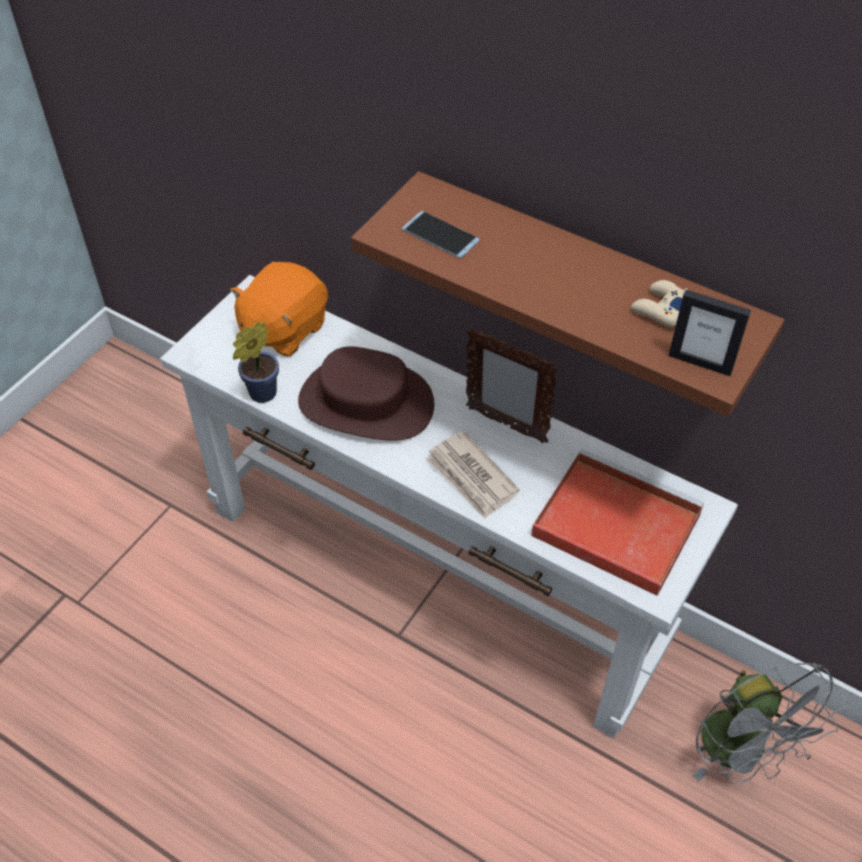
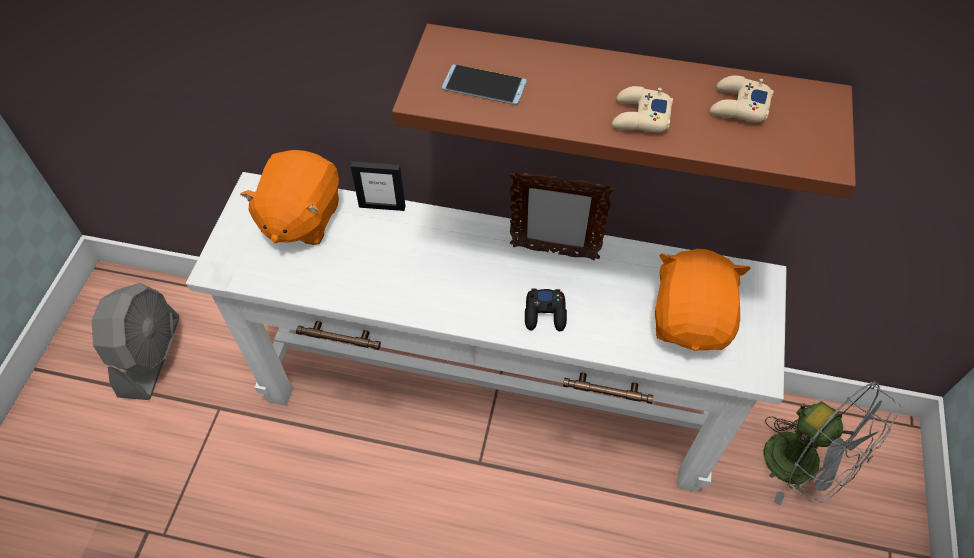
camera: 20 degrees left, 5 degrees up
(127, 437) = (150, 355): none -> grey fan
(259, 395) = (305, 292): potted plant -> none
(365, 403) = (413, 270): brown hat -> none
(471, 477) = (545, 313): newspaper -> black game controller
(564, 296) = (640, 117): none -> beige game controller
(612, 524) = (691, 319): red tray -> orange plush toy
(700, 362) = (803, 151): picture frame -> picture frame (382, 206)

